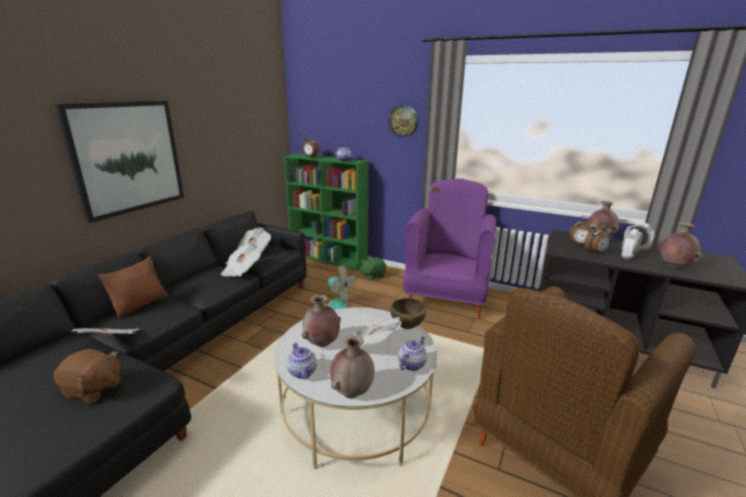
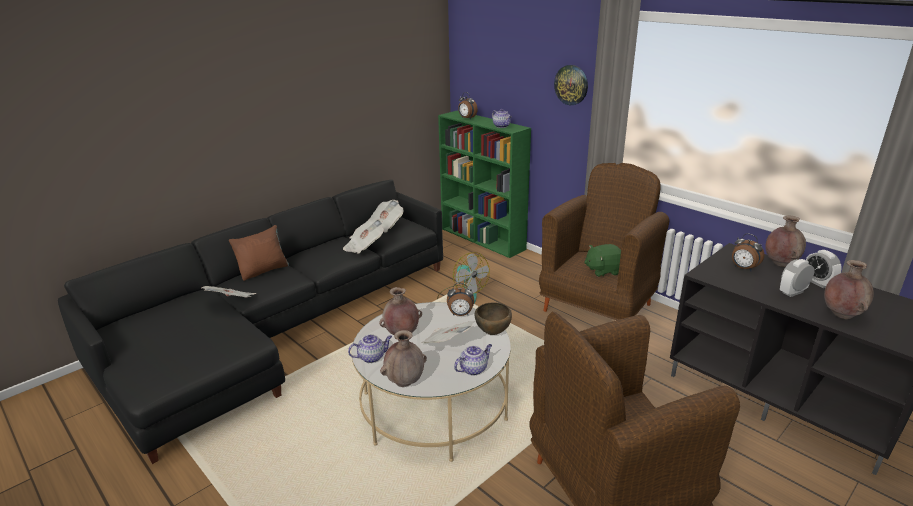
camera: 20 degrees right, 5 degrees up
(93, 389) = (209, 339): brown plush toy -> none
(127, 157) = (265, 125): picture -> none
(303, 372) = (372, 357): teapot -> teapot turned 105 degrees counterclockwise
(372, 276) = (523, 267): green plush toy -> green plush toy (603, 270)
(446, 297) = (598, 307): purple armchair -> brown armchair
(596, 252) = (753, 282): alarm clock -> alarm clock (460, 314)

